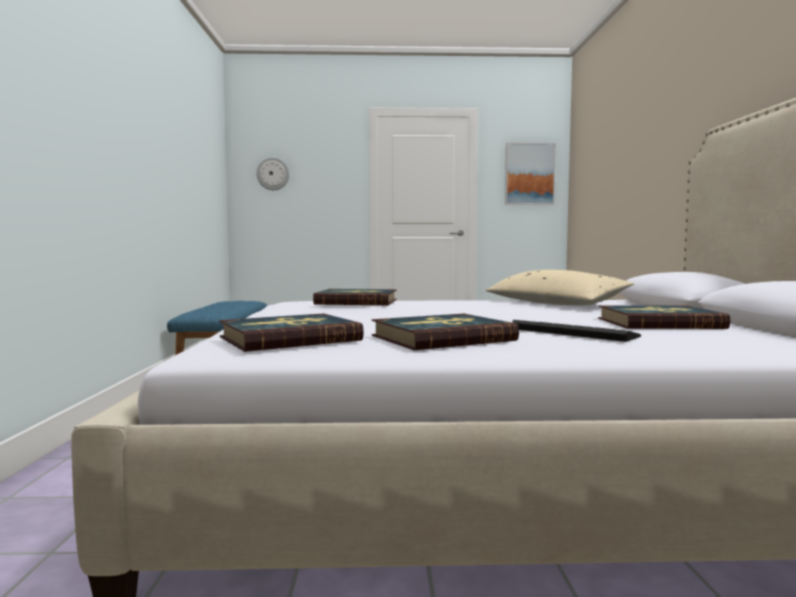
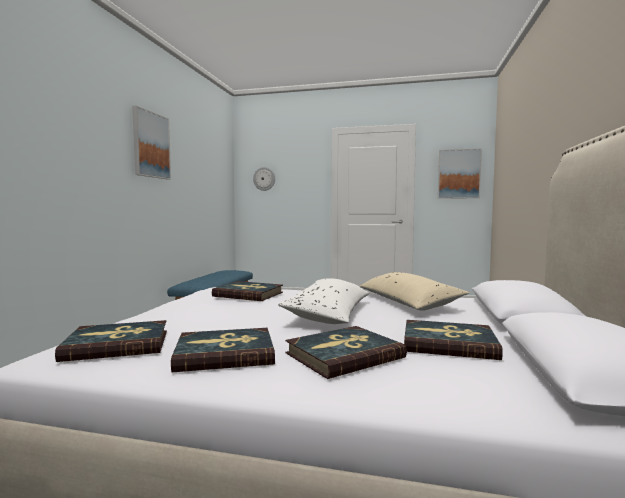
camera: 15 degrees right, 0 degrees up
(145, 107) = (151, 145): none -> picture
(488, 311) = (329, 313): none -> white pillow
(574, 333) = (344, 355): keyboard -> book

